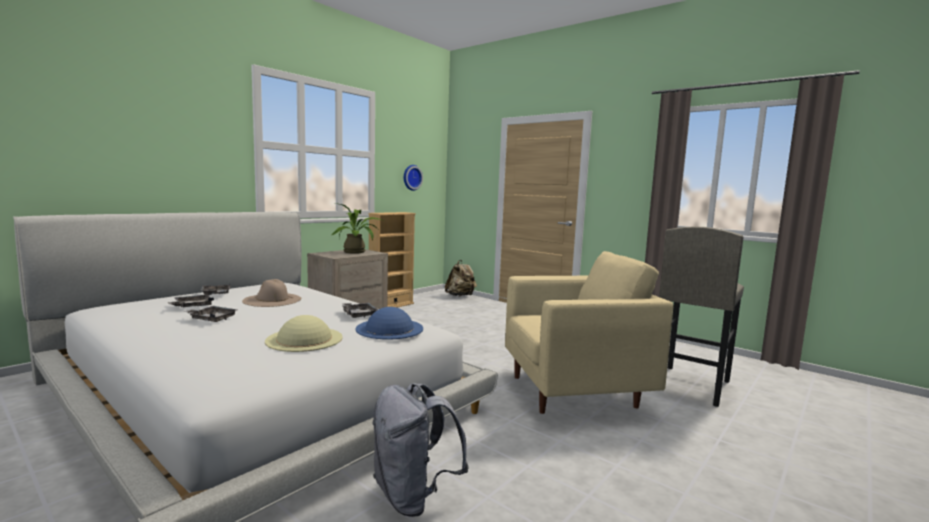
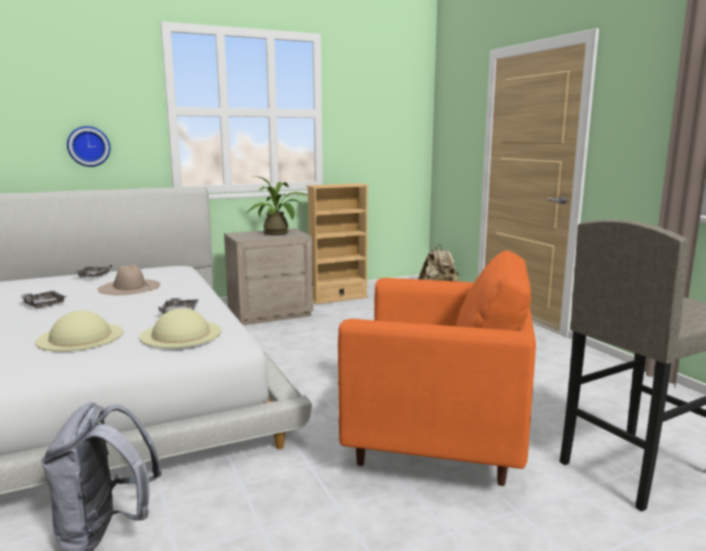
camera: 25 degrees right, 5 degrees up
(192, 306) = (51, 288): grey tray -> none
(389, 328) = (181, 333): blue hat -> beige hat
(411, 177) = (377, 138): wall clock -> wall clock (88, 146)
(574, 391) = (437, 444): beige armchair -> orange armchair

